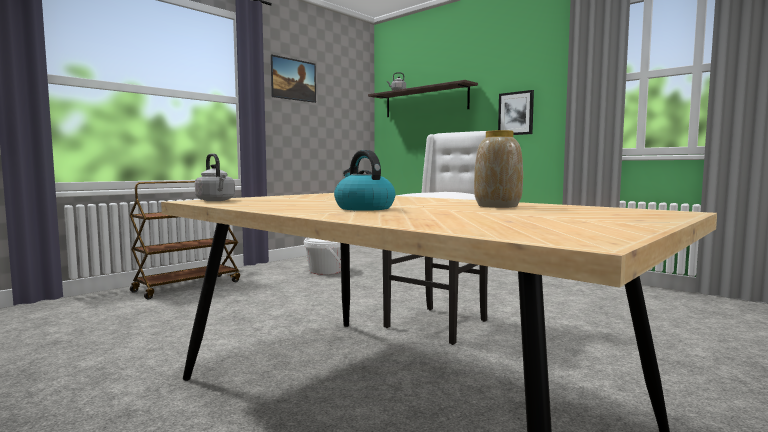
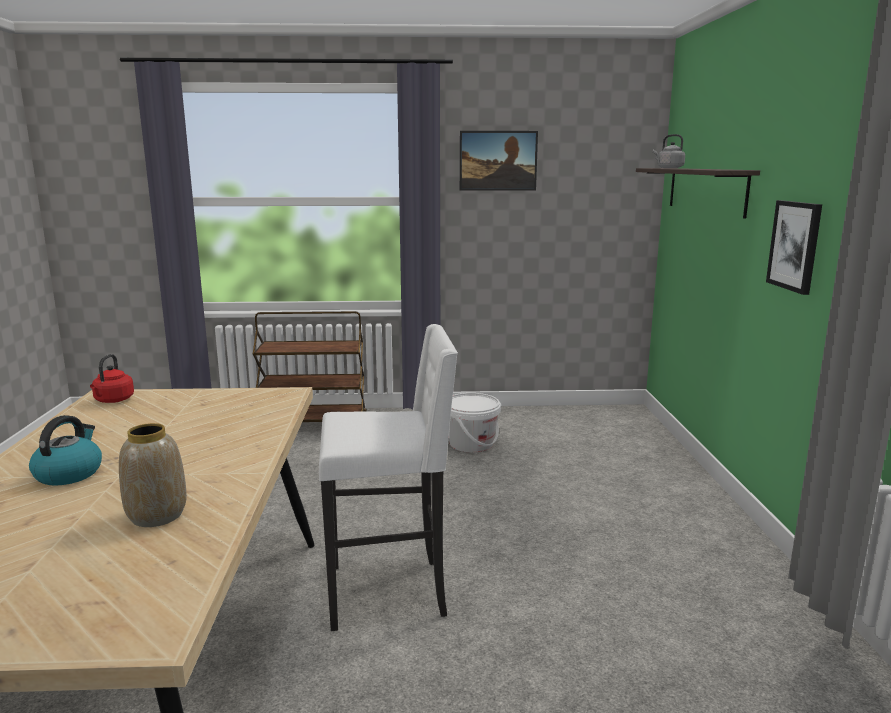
camera: 45 degrees right, 10 degrees up
(216, 200) = (113, 400): grey kettle -> red kettle

